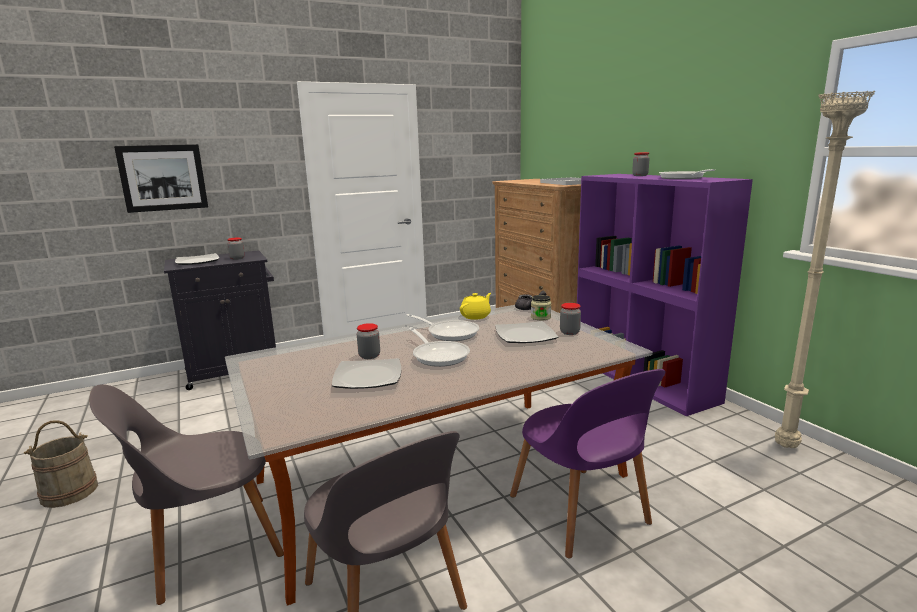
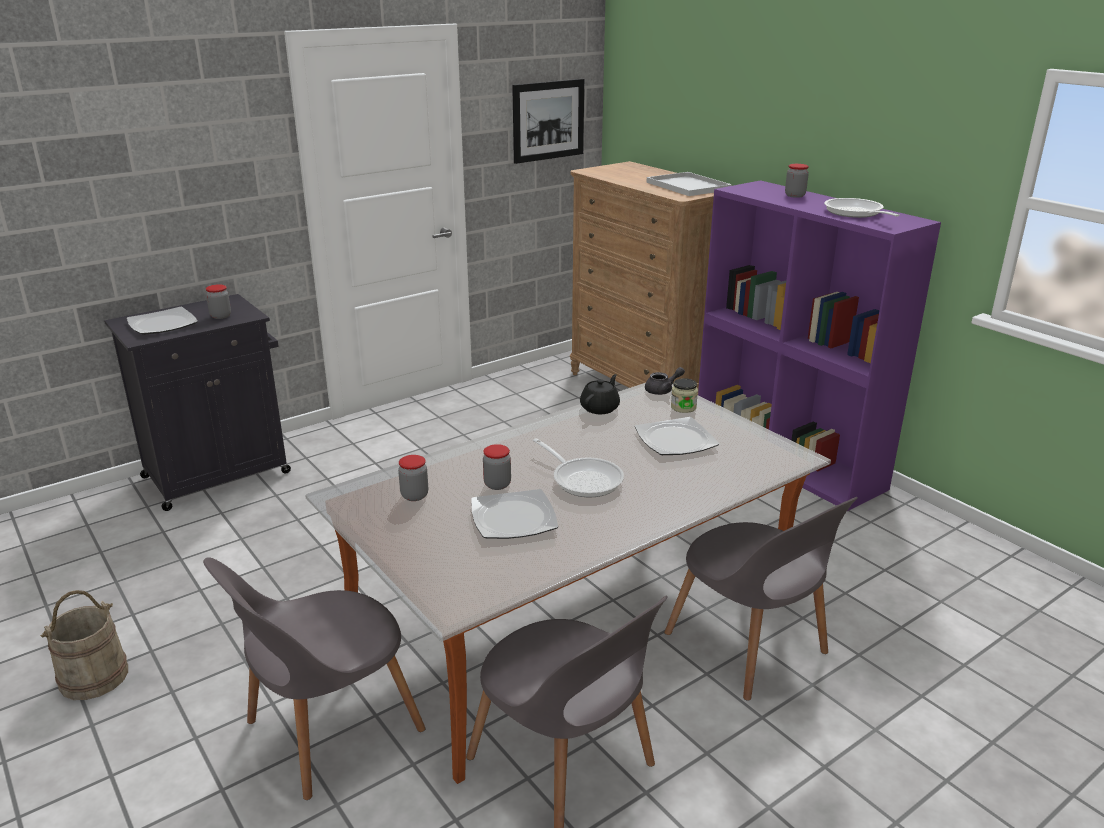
camera: 10 degrees left, 10 degrees up
(163, 178) = (94, 196): picture -> picture (548, 120)
(449, 333) = (579, 440): frying pan -> none
(476, 316) = (600, 408): yellow teapot -> black teapot
(569, 332) = (727, 433): jar -> jar (414, 495)
(581, 513) = (749, 647): purple chair -> grey chair
(787, 447) = (963, 546): beige floor lamp -> none

